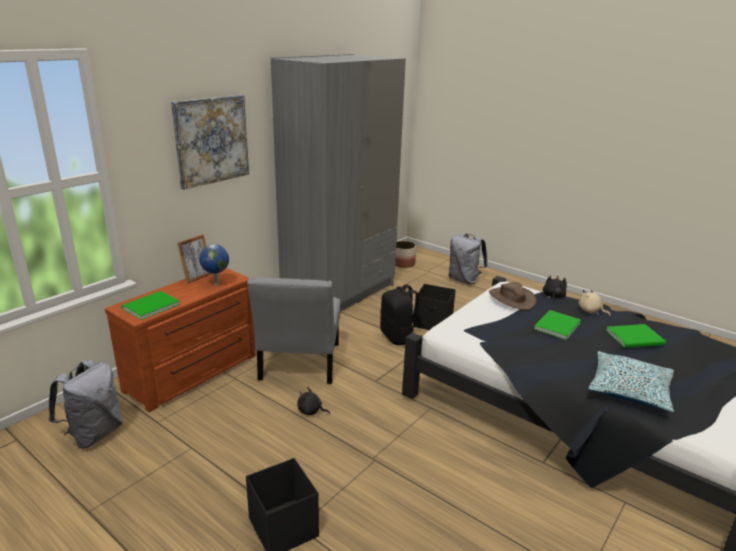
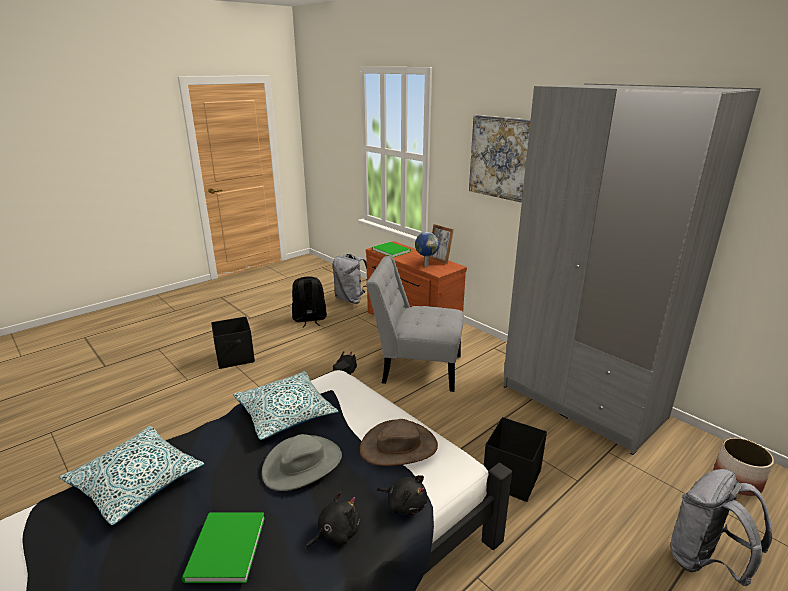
camera: 100 degrees right, 0 degrees up
(398, 337) = (470, 438): black backpack -> black backpack (309, 319)
(508, 344) = (285, 413): none -> pillow
(555, 326) = (302, 464): green book -> grey hat
(590, 311) = (336, 533): beige plush toy -> black plush toy

